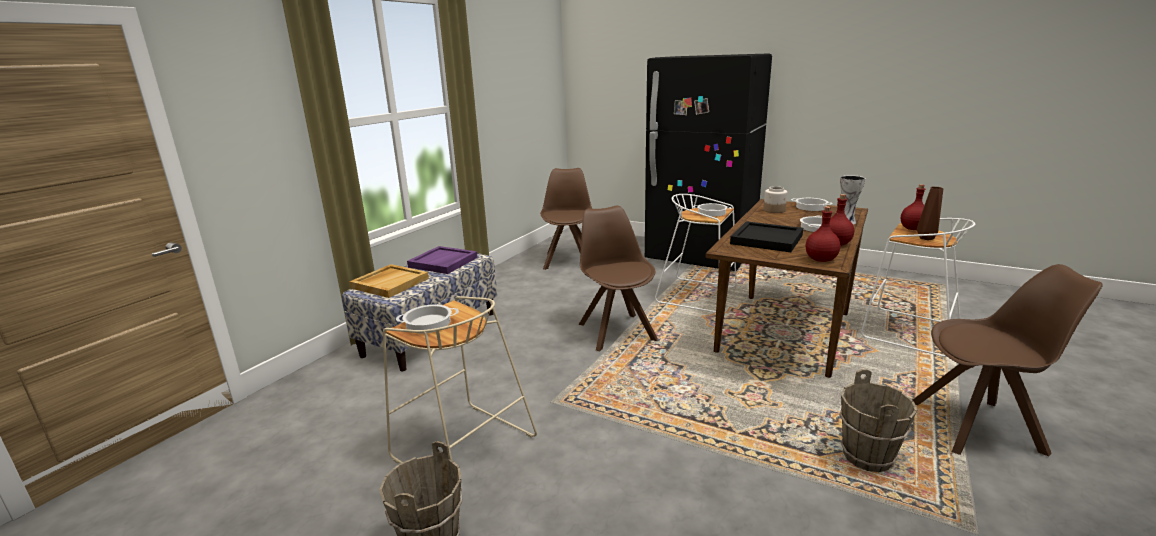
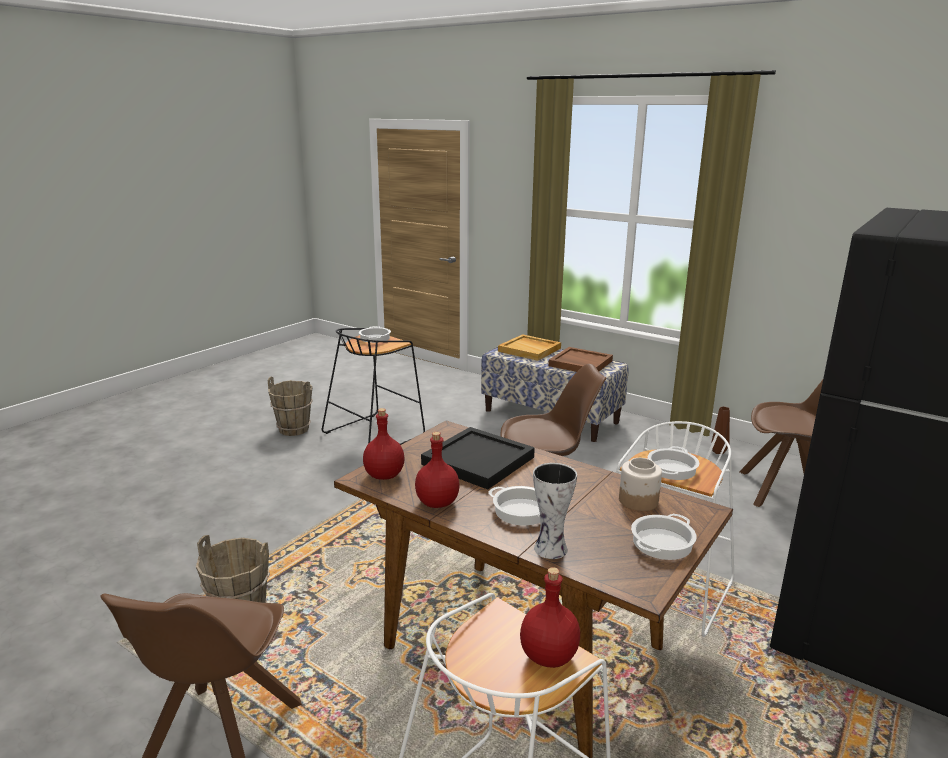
camera: 95 degrees right, 0 degrees up
(443, 262) = (580, 363): purple tray -> brown tray
(461, 447) = (374, 434): beige stool -> black stool
(926, 238) = (484, 646): brown vase -> brown vase (717, 451)

